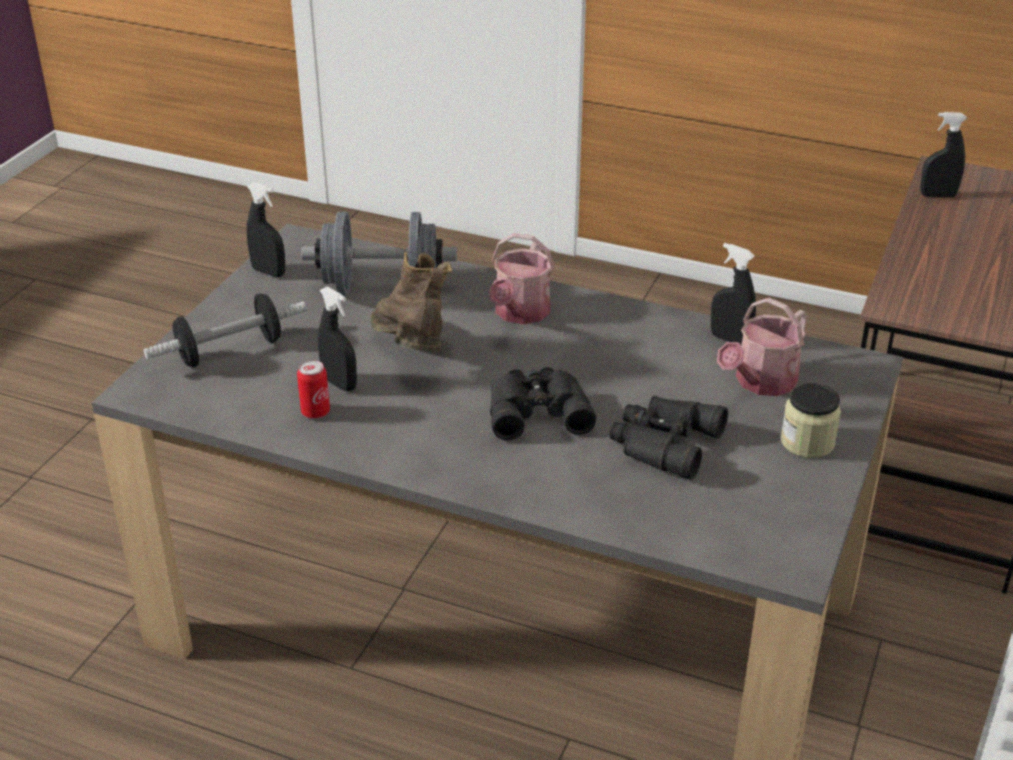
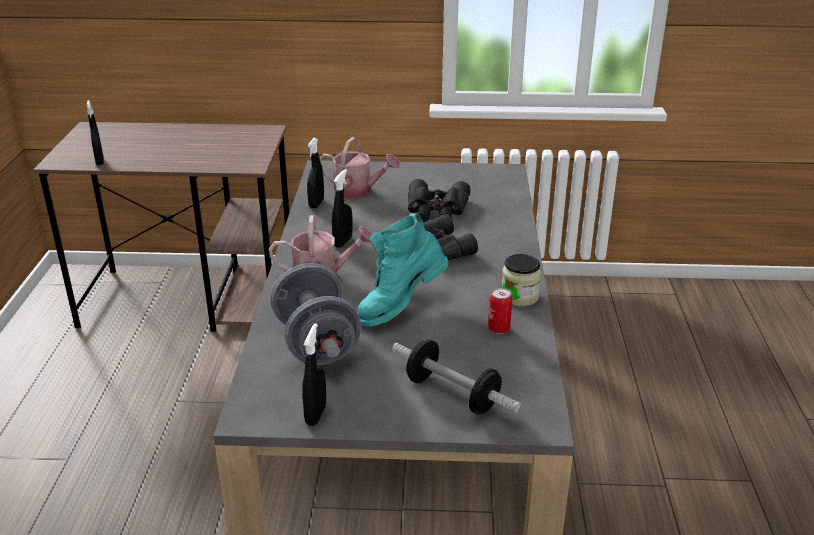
camera: 110 degrees left, 5 degrees down
(339, 383) = (458, 328): black spray bottle -> black spray bottle (343, 241)
(412, 353) = (400, 307): brown boot -> turquoise boot
(807, 442) = (406, 175): jar -> jar (519, 296)

